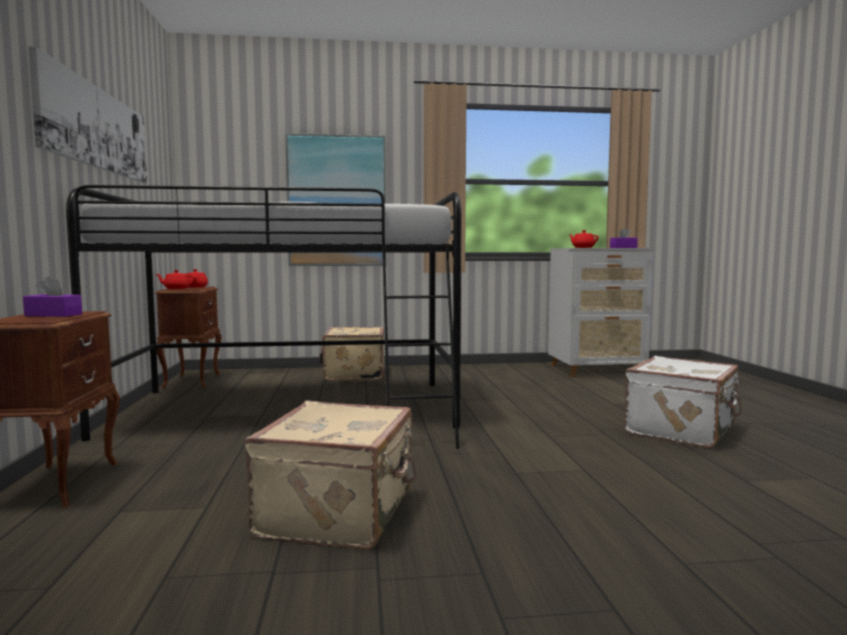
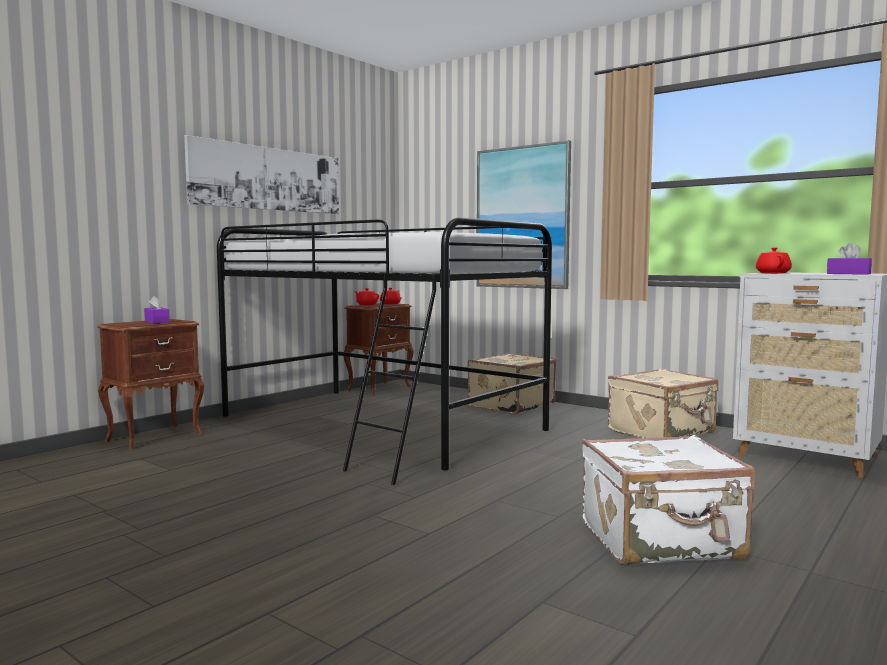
camera: 45 degrees right, 0 degrees up
(340, 513) = (206, 496): beige suitcase -> beige suitcase (662, 432)

